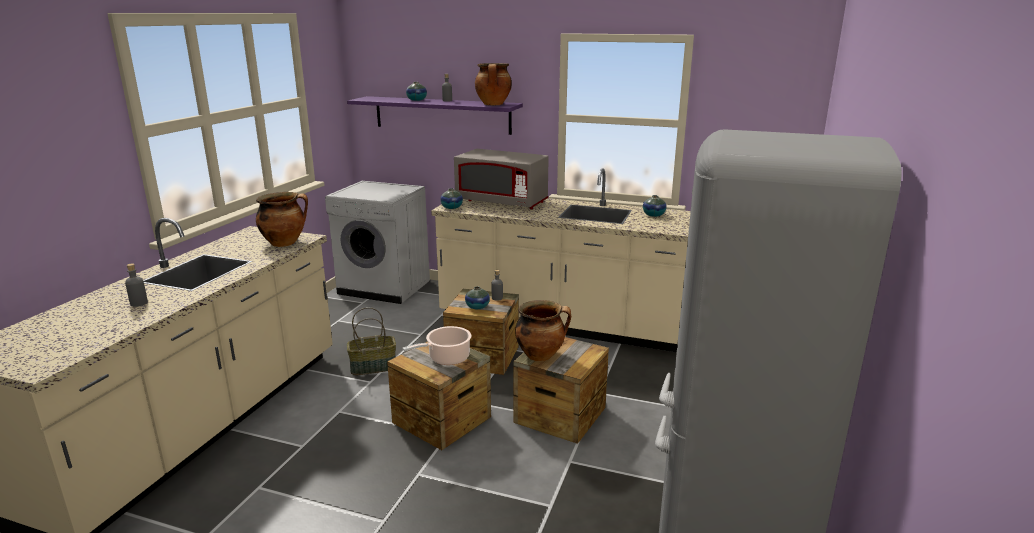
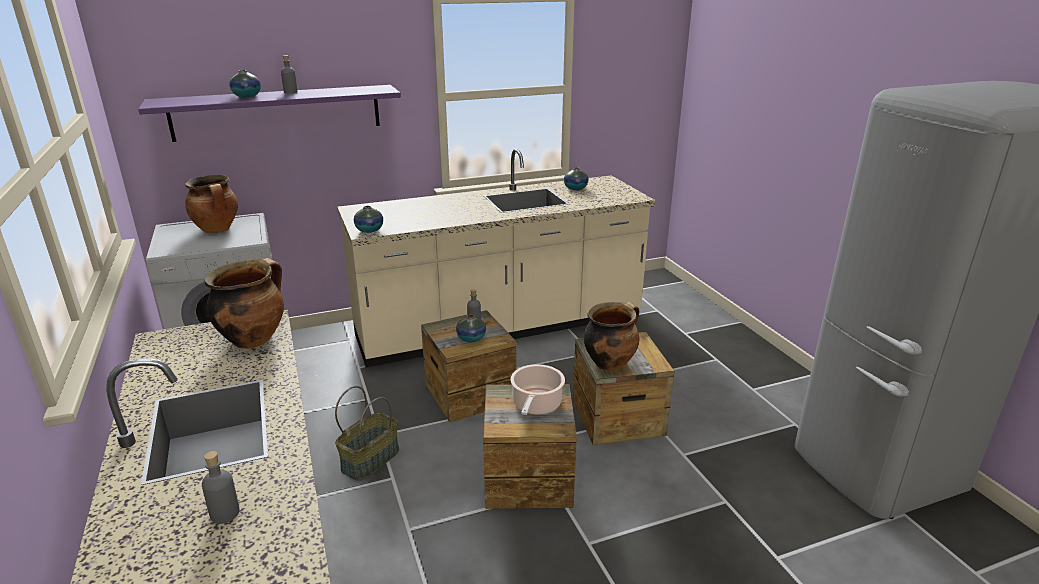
camera: 40 degrees left, 5 degrees up
(493, 104) = (368, 90): cooking pot -> cooking pot (218, 230)
(502, 202) = (411, 210): grey microwave -> none

